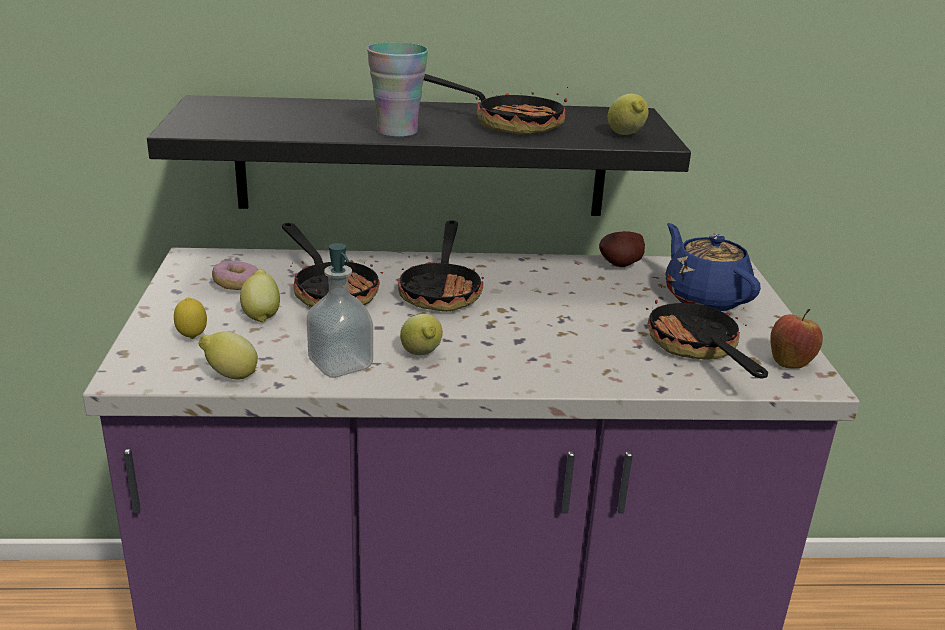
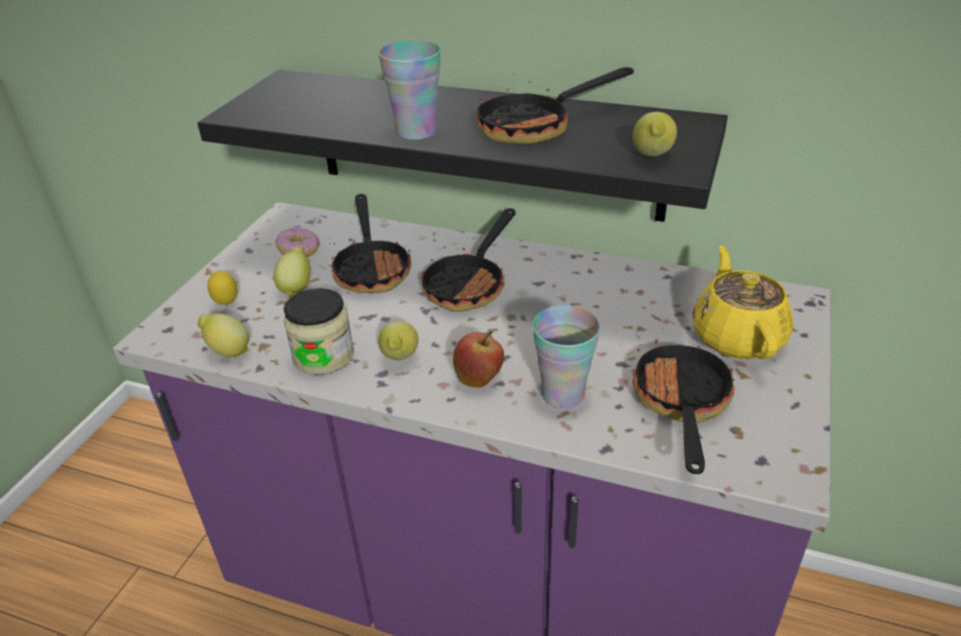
camera: 25 degrees right, 10 degrees up
(340, 364) = (323, 356): soap dispenser -> jar
(505, 123) = (536, 127): frying pan -> frying pan turned 105 degrees clockwise
(595, 357) = (563, 394): none -> cup
(622, 266) = (673, 280): potato -> none
(704, 297) = (737, 336): blue teapot -> yellow teapot
(790, 362) = (778, 444): apple -> apple (479, 379)

